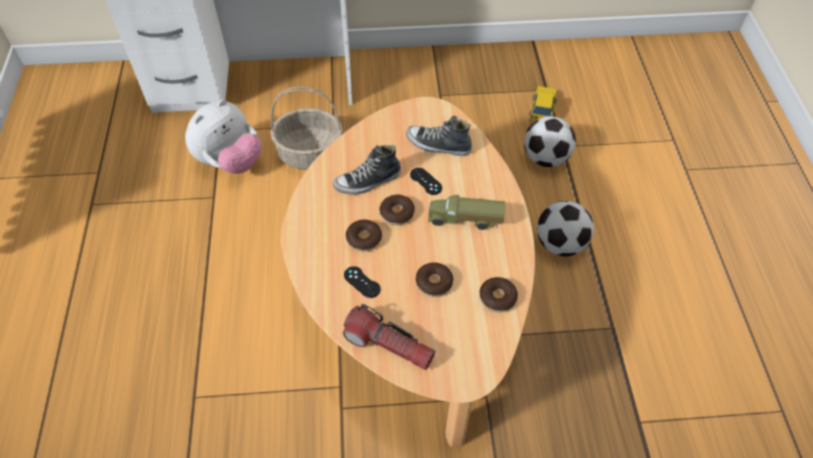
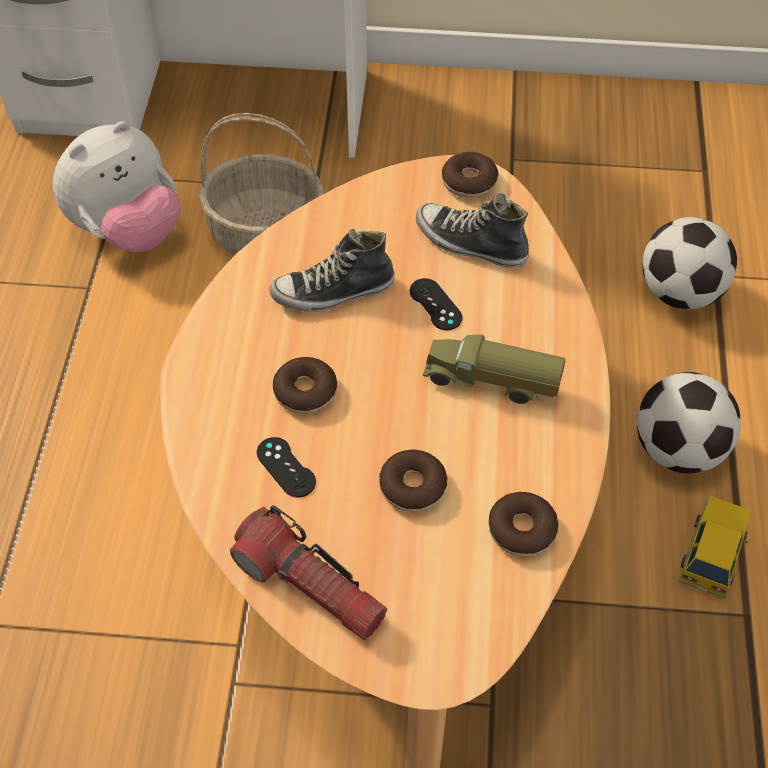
camera: 10 degrees right, 0 degrees up
(397, 213) = (372, 354): donut -> donut (469, 182)
(542, 108) = (691, 203): toy car -> toy car (713, 551)

